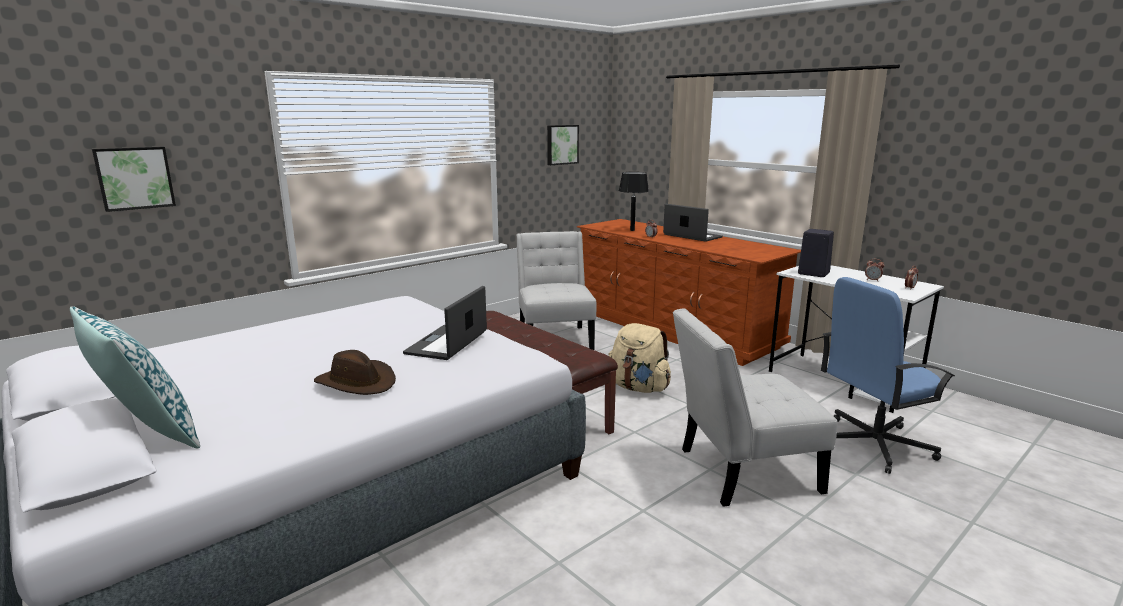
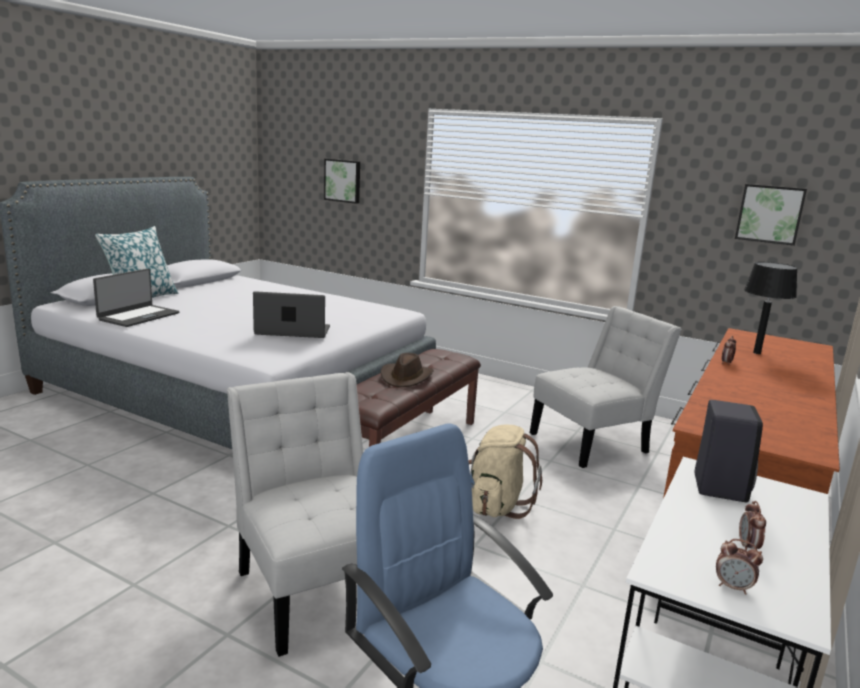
camera: 70 degrees right, 0 degrees up
(357, 382) = (212, 321): brown hat -> brown hat (406, 377)
(692, 236) = (788, 386): laptop -> laptop (138, 316)

